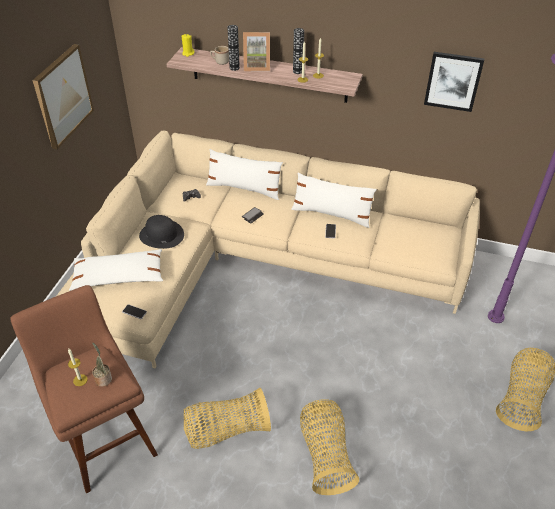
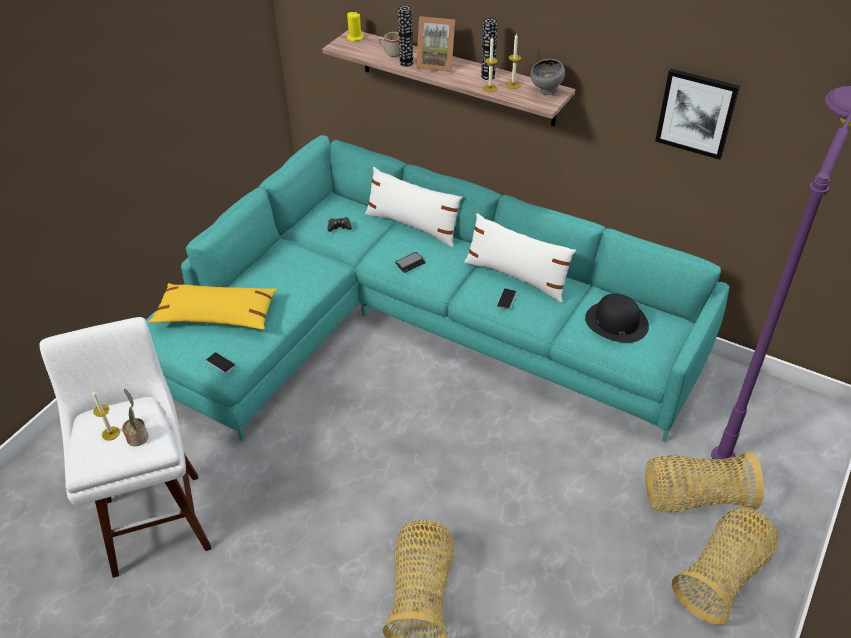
camera: 15 degrees right, 0 degrees up
(63, 96) = (183, 76): picture -> none
(106, 440) = (156, 517): brown stool -> white stool
(119, 276) = (216, 315): white pillow -> yellow pillow
(161, 235) = (286, 270): black hat -> black hat (616, 322)
(226, 430) = (305, 536): basket -> basket (694, 498)
(253, 264) = (409, 328): beige sofa -> turquoise sofa
(343, 78) = (546, 92): none -> grey bowl

